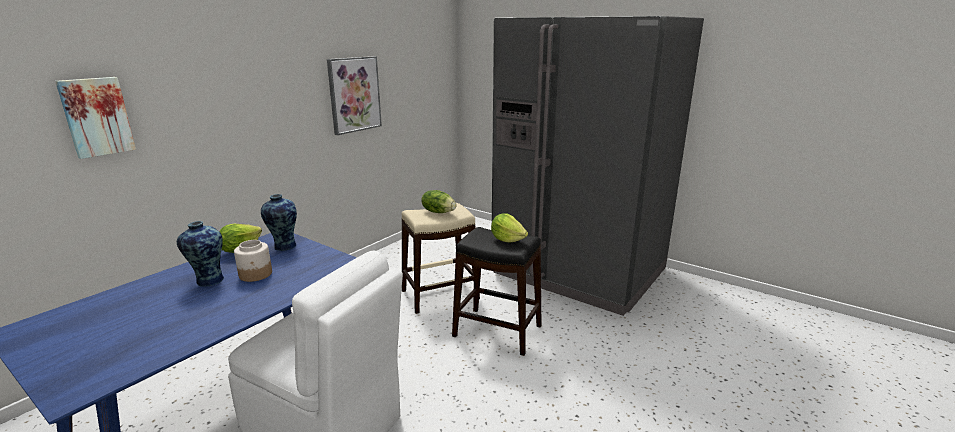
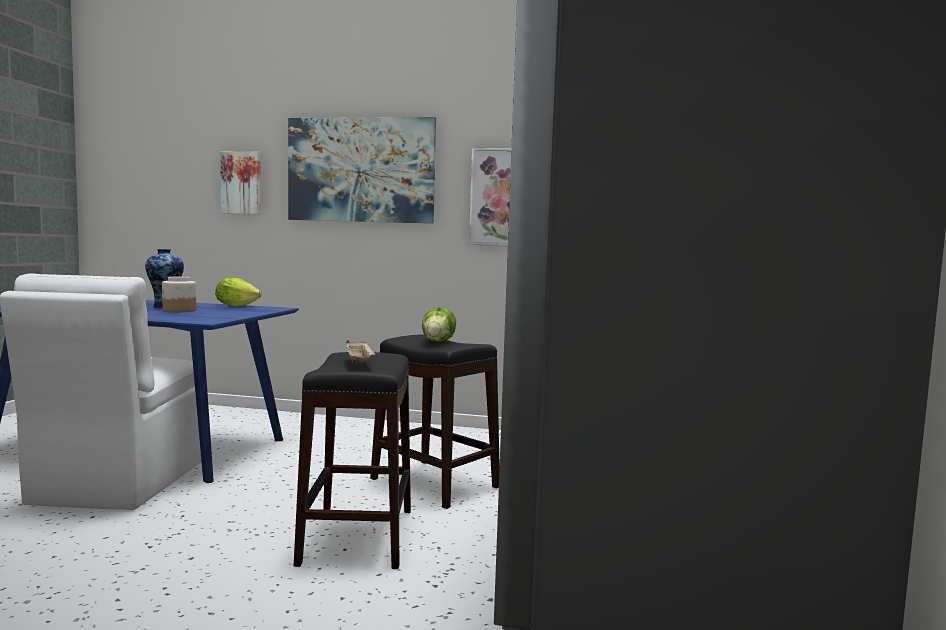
camera: 65 degrees right, 15 degrees down
(239, 85) = (361, 170): none -> picture
(284, 246) = (250, 310): vase -> none
(439, 294) = (434, 482): beige stool -> black stool
(507, 239) = (359, 363): lettuce -> beige tray

